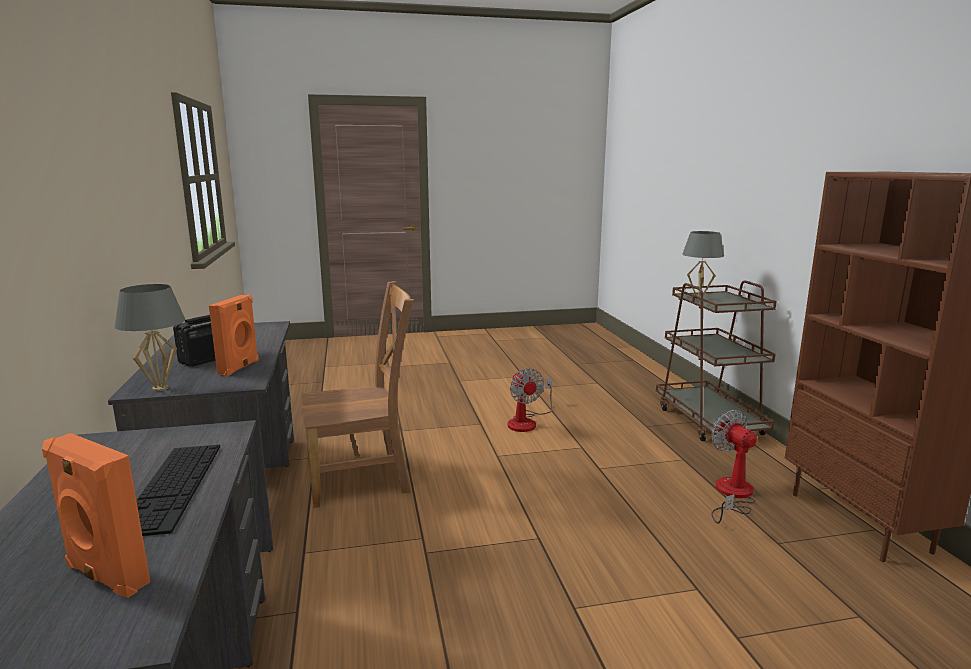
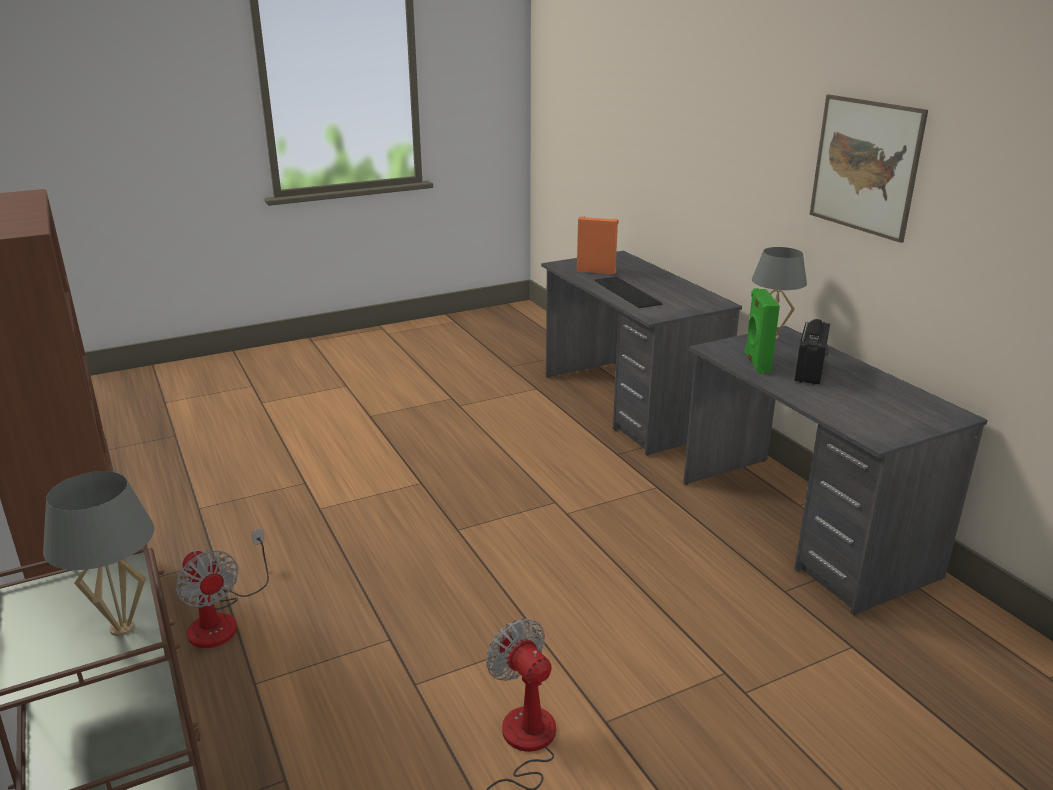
camera: 165 degrees right, 10 degrees up
(93, 179) = (865, 166): none -> picture
(240, 367) = (756, 363): orange speaker -> green speaker
(363, 478) = (686, 568): brown chair -> none

